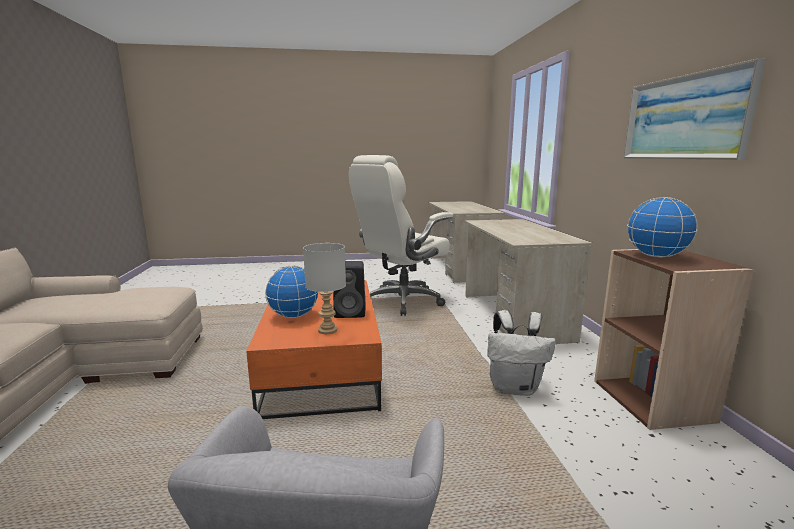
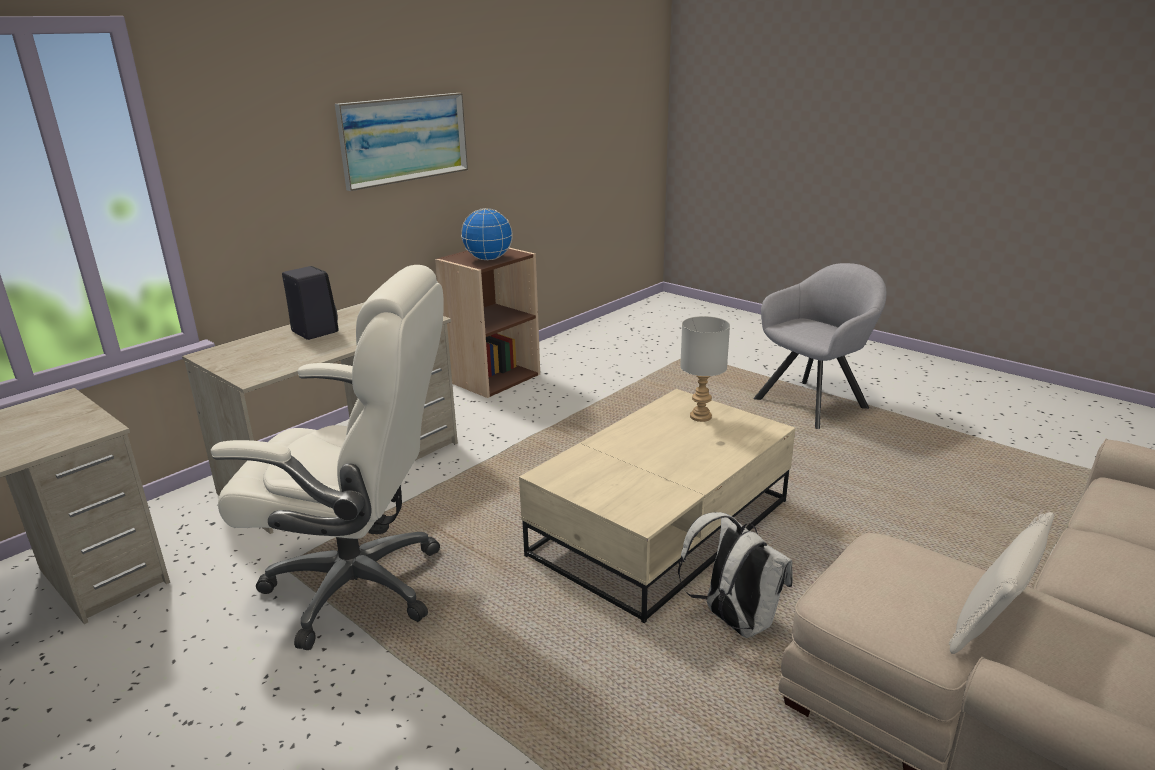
camera: 130 degrees left, 10 degrees up
(97, 298) = (991, 619): none -> white pillow
(293, 316) = (709, 449): globe -> none
(321, 365) = (661, 529): orange coffee table -> beige coffee table
(351, 312) = (645, 426): black speaker -> black speaker (313, 331)
(515, 388) = (547, 421): white backpack -> white backpack (733, 620)

